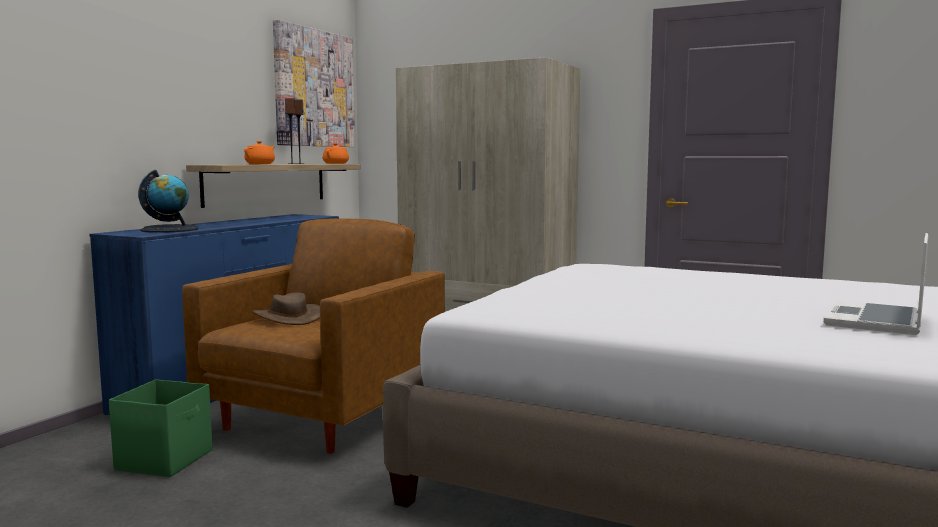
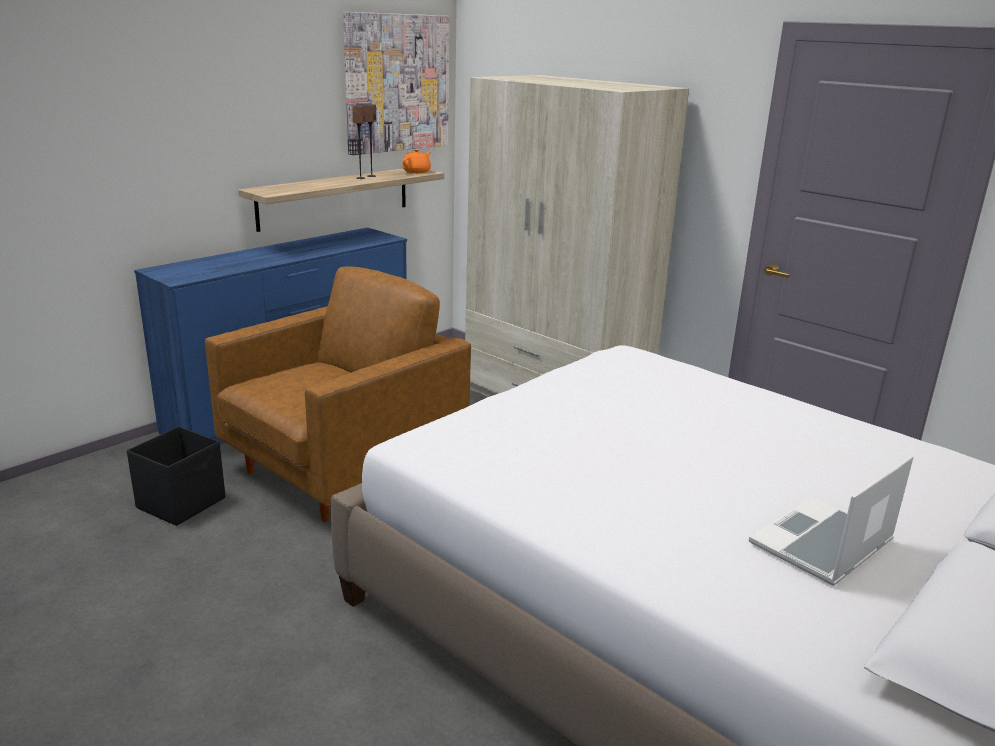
camera: 15 degrees right, 15 degrees up
(166, 460) = (182, 503): green storage box -> black storage box
(169, 229) = (210, 267): globe -> none
(260, 164) = (321, 182): orange teapot -> none
(288, 317) = (305, 377): brown hat -> none

